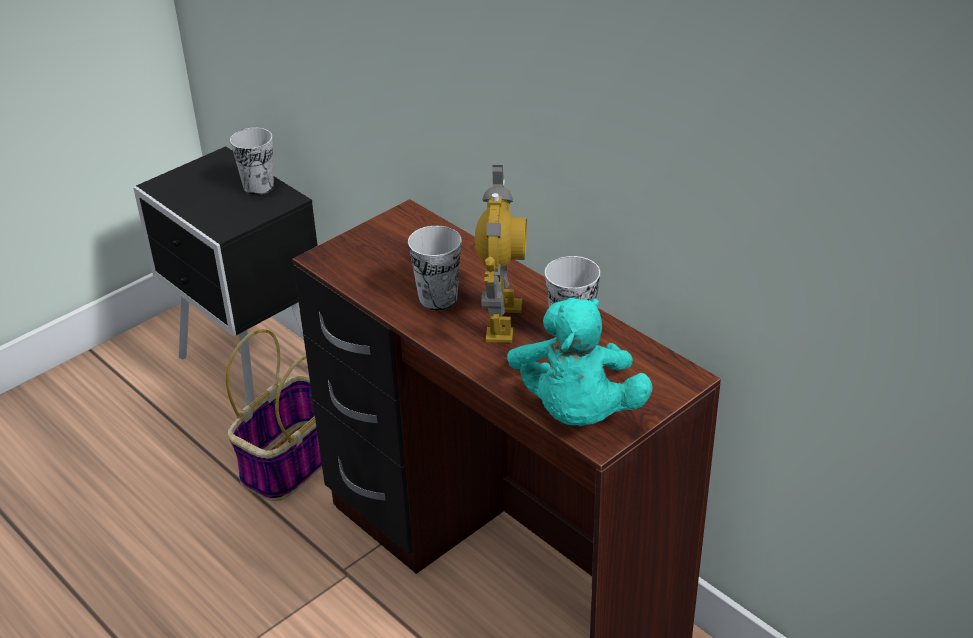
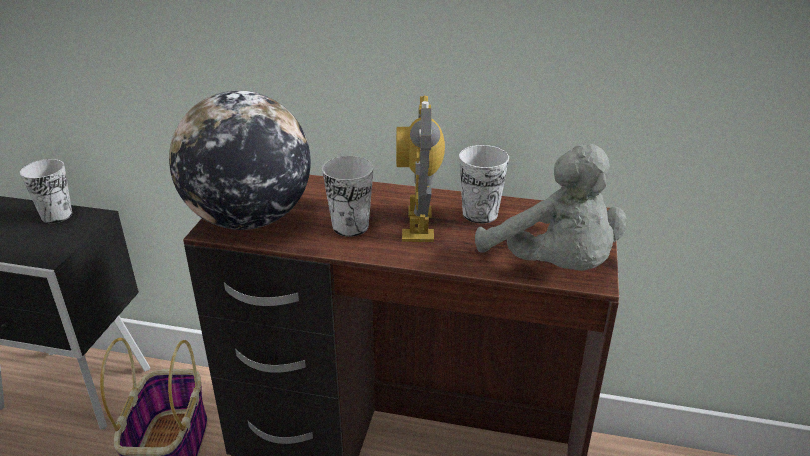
camera: 35 degrees left, 5 degrees down
(360, 258) = (249, 219): none -> globe
(501, 320) = (419, 224): toy robot -> toy robot turned 150 degrees counterclockwise
(576, 412) = (554, 266): turquoise plush toy -> grey plush toy

